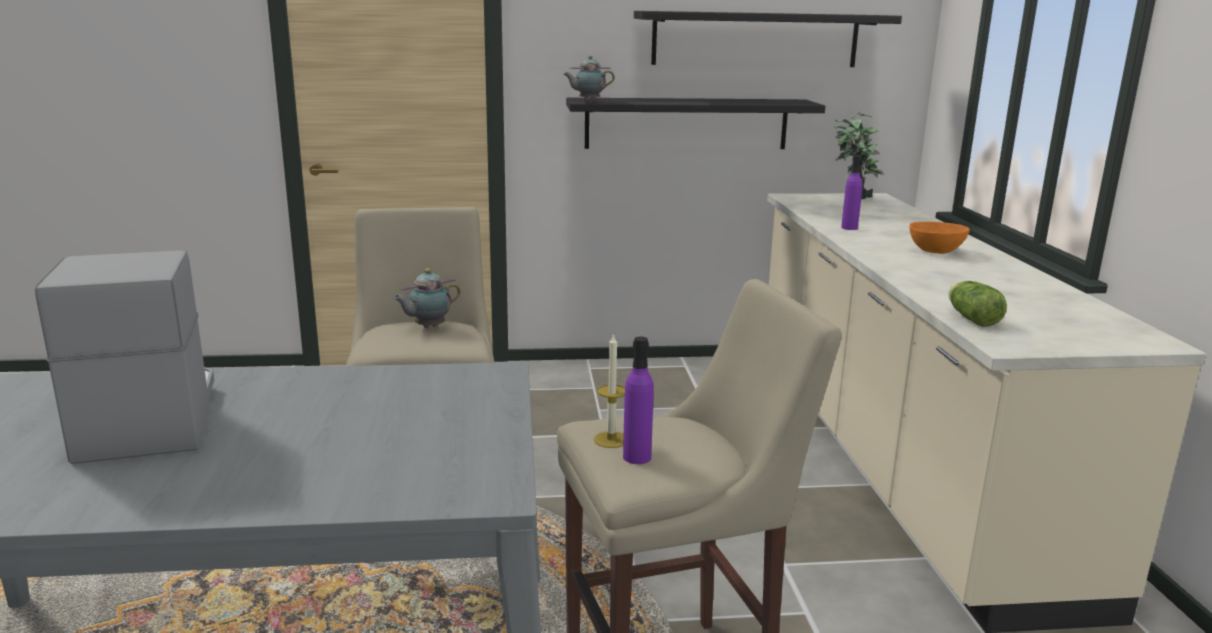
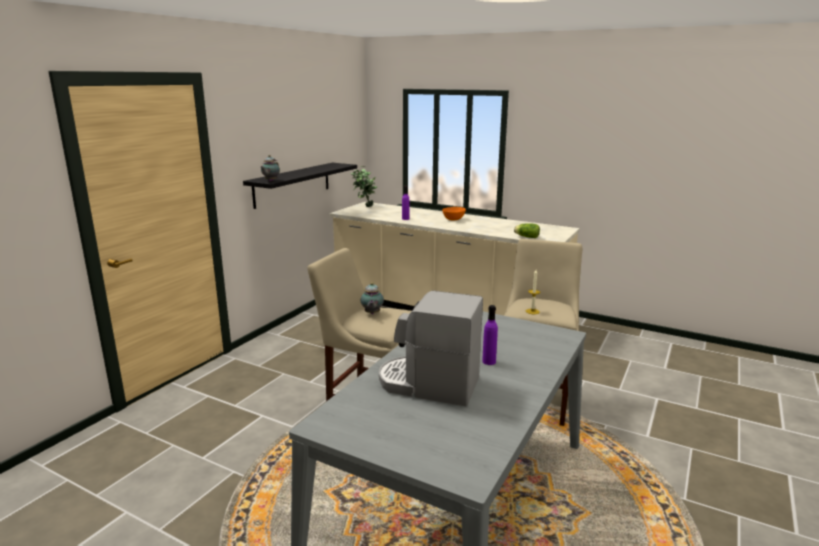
camera: 55 degrees left, 0 degrees up
(637, 457) = (550, 311): purple bottle -> purple bottle (489, 361)
(755, 39) = (312, 135): black shelf -> none

